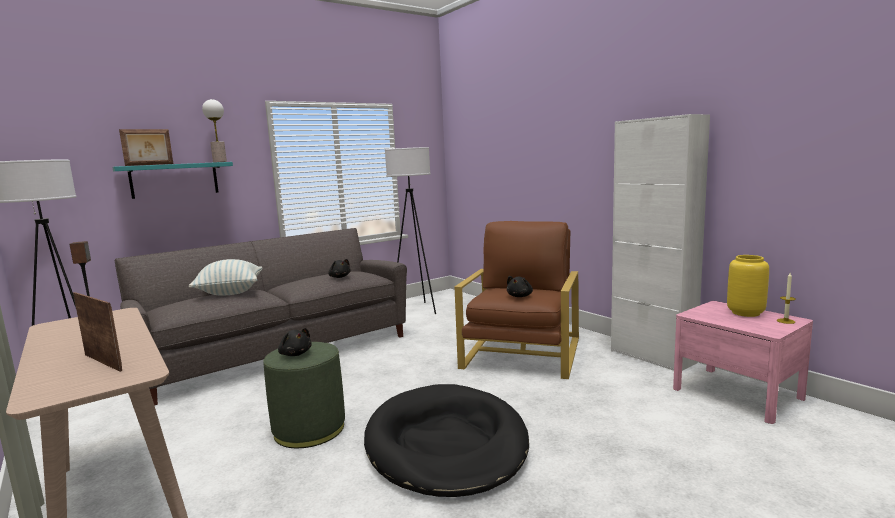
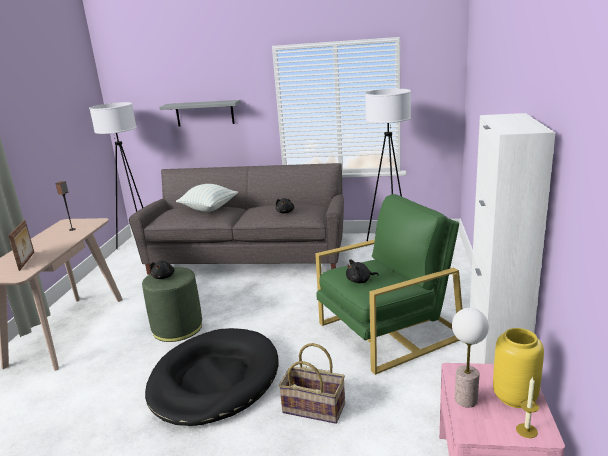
camera: 45 degrees right, 10 degrees up
(150, 164) = (183, 104): picture frame -> none
(174, 180) = (204, 113): turquoise shelf -> grey shelf
(220, 162) = (230, 101): table lamp -> table lamp (466, 400)
(521, 353) = (387, 331): brown armchair -> green armchair
(572, 416) = (314, 407): none -> basket

